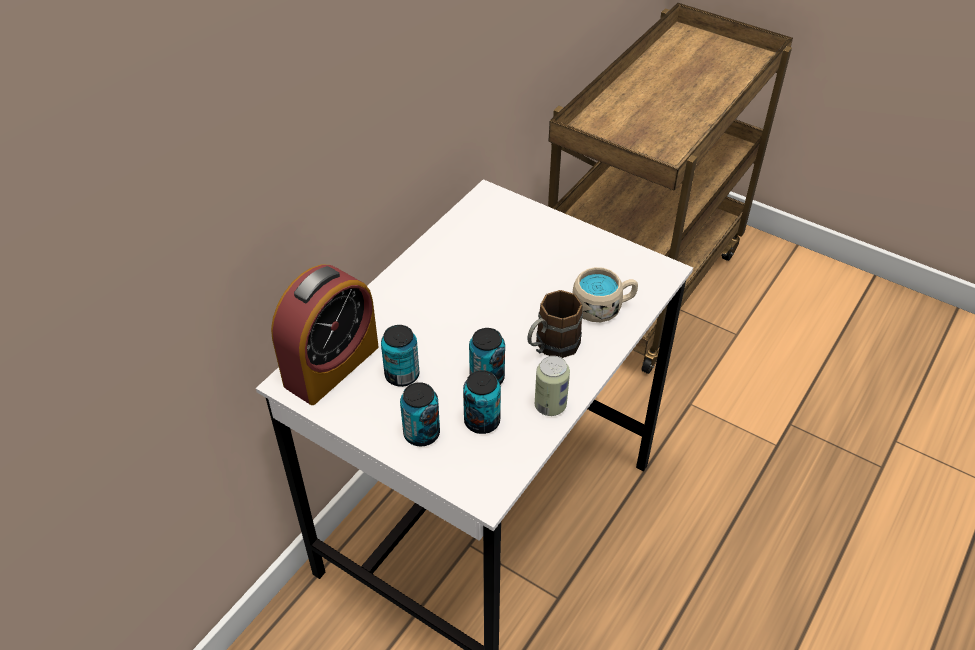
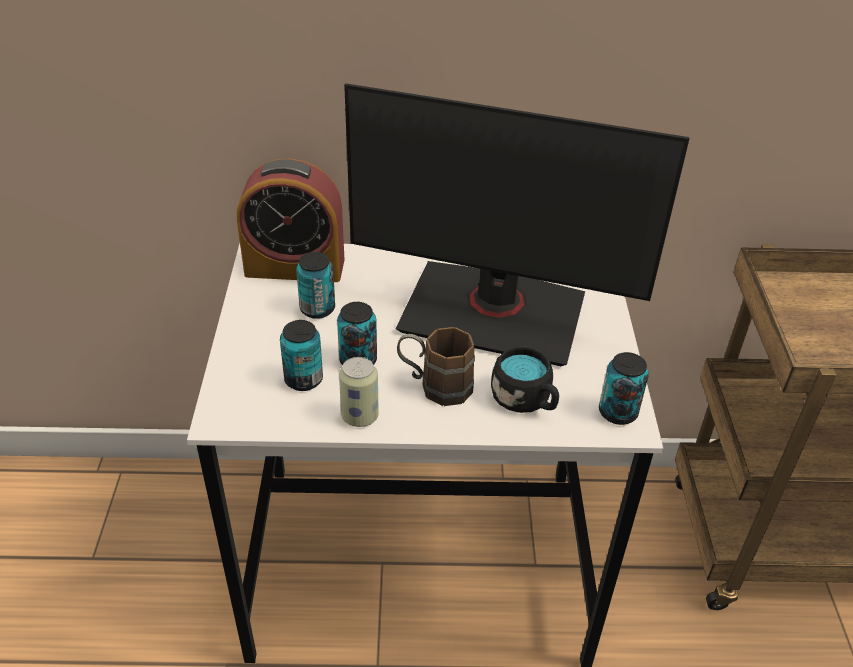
camera: 55 degrees right, 5 degrees down
(421, 433) = (260, 349): can -> can (618, 412)
(498, 276) = (493, 312): none -> monitor
(603, 307) = (526, 400): beige mug -> black mug

